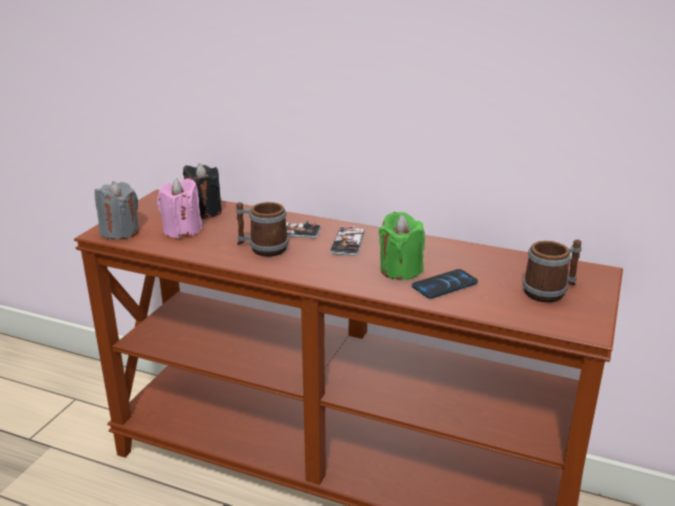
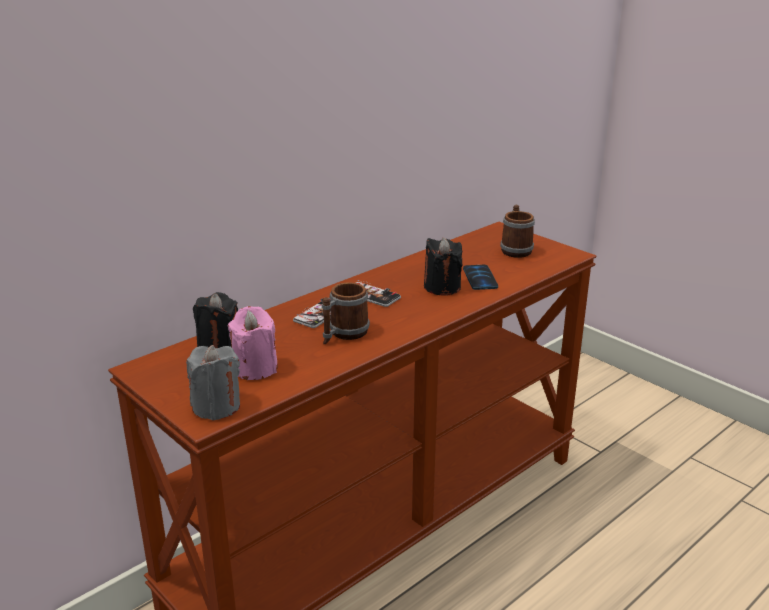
camera: 65 degrees left, 0 degrees up
(400, 270) = (442, 287): green candle -> black candle

